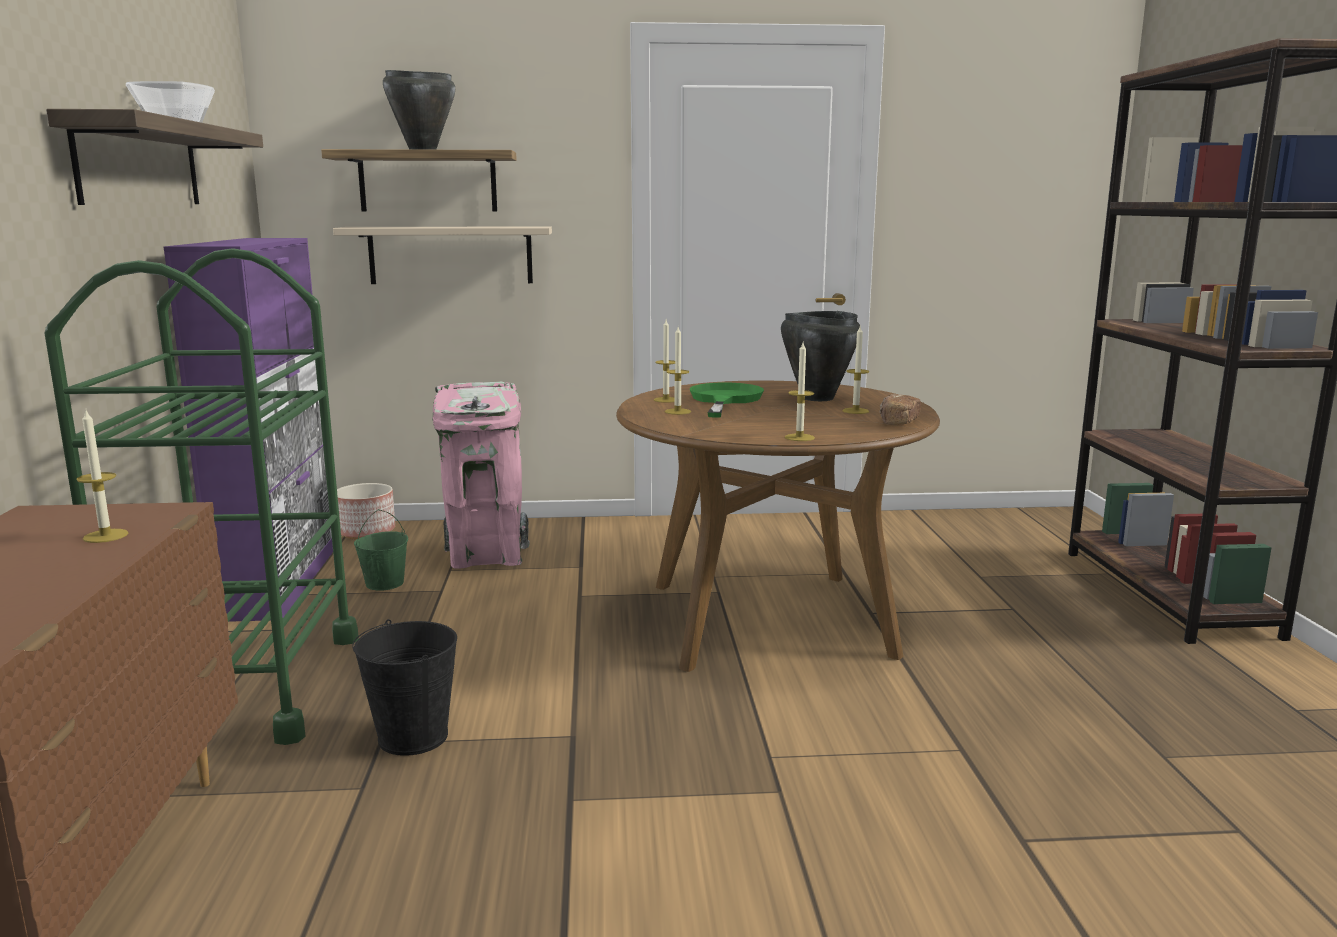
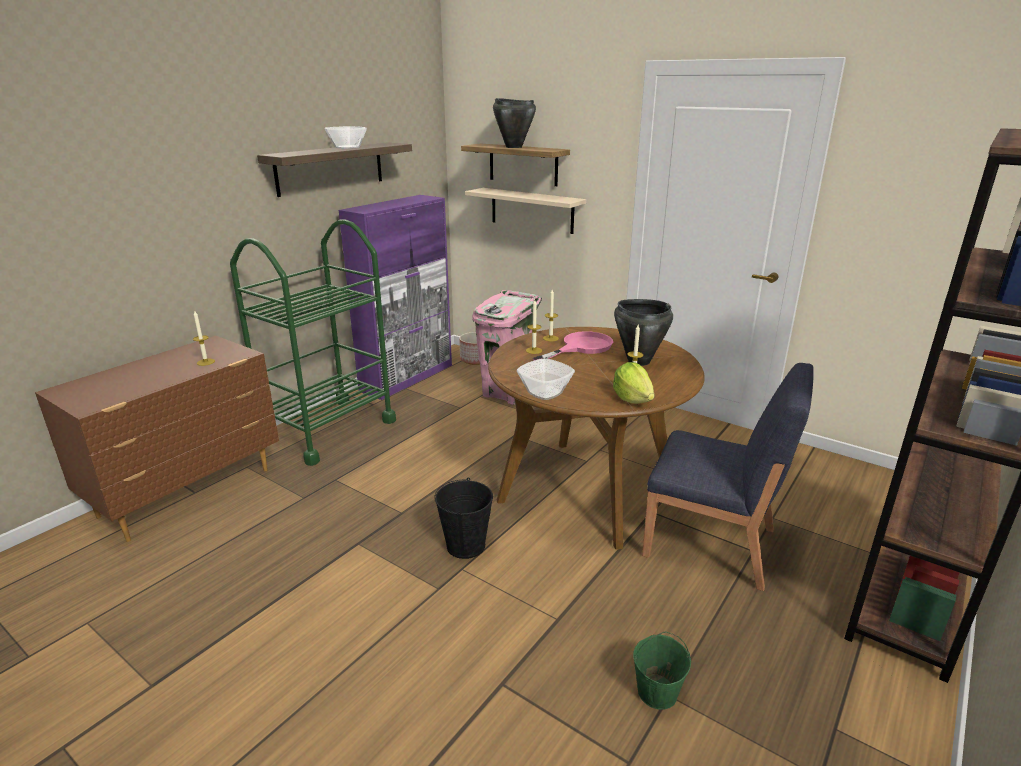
camera: 40 degrees right, 10 degrees up
(384, 583) = (443, 394): green bucket -> green bucket (657, 692)
(413, 736) = (348, 482): black bucket -> black bucket (466, 545)
(724, 400) = (581, 347): green frying pan -> pink frying pan
(799, 437) = (545, 393): candle -> bowl
(898, 422) = (632, 399): bread -> lettuce
(971, 617) = (711, 543): none -> blue chair

